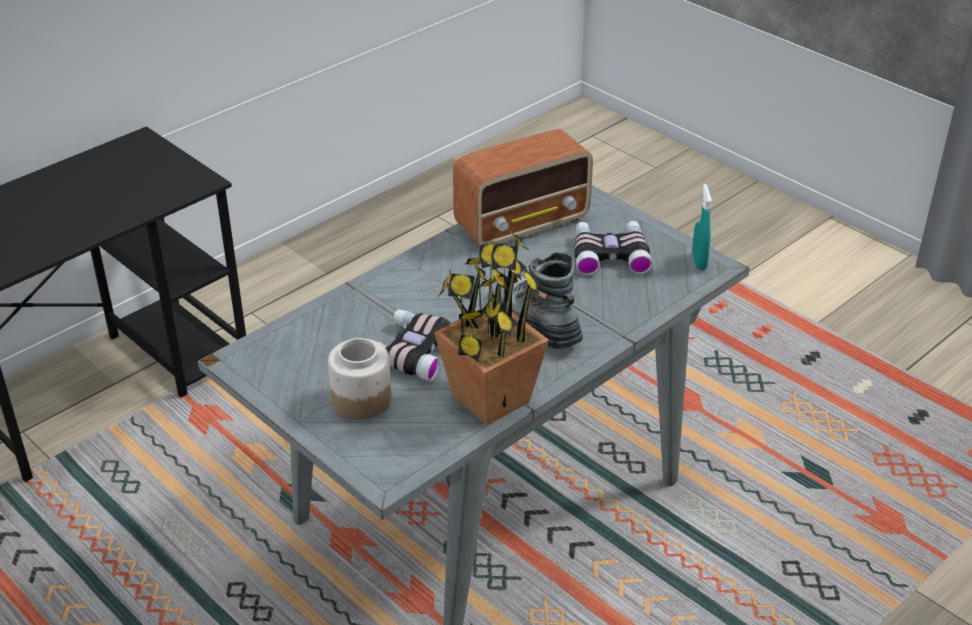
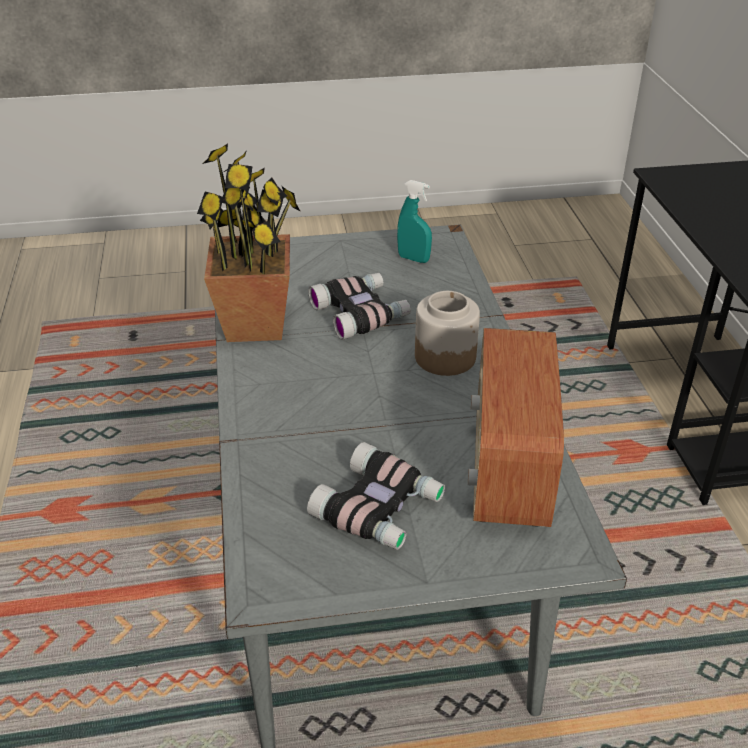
camera: 125 degrees right, 0 degrees up
(360, 400) = (331, 270): jar -> jar (445, 357)
(536, 321) = (323, 394): boot -> none
(699, 262) = (286, 582): turquoise spray bottle -> turquoise spray bottle (413, 259)

